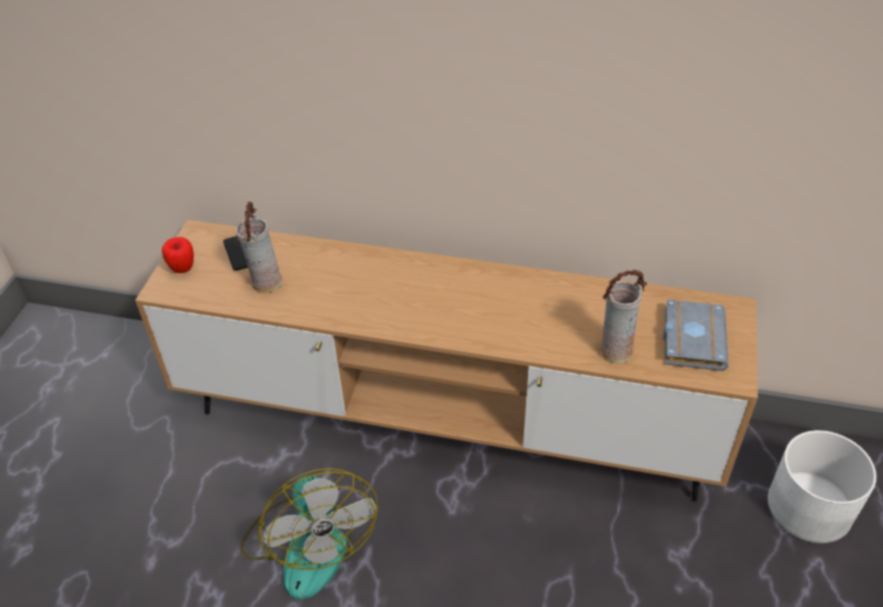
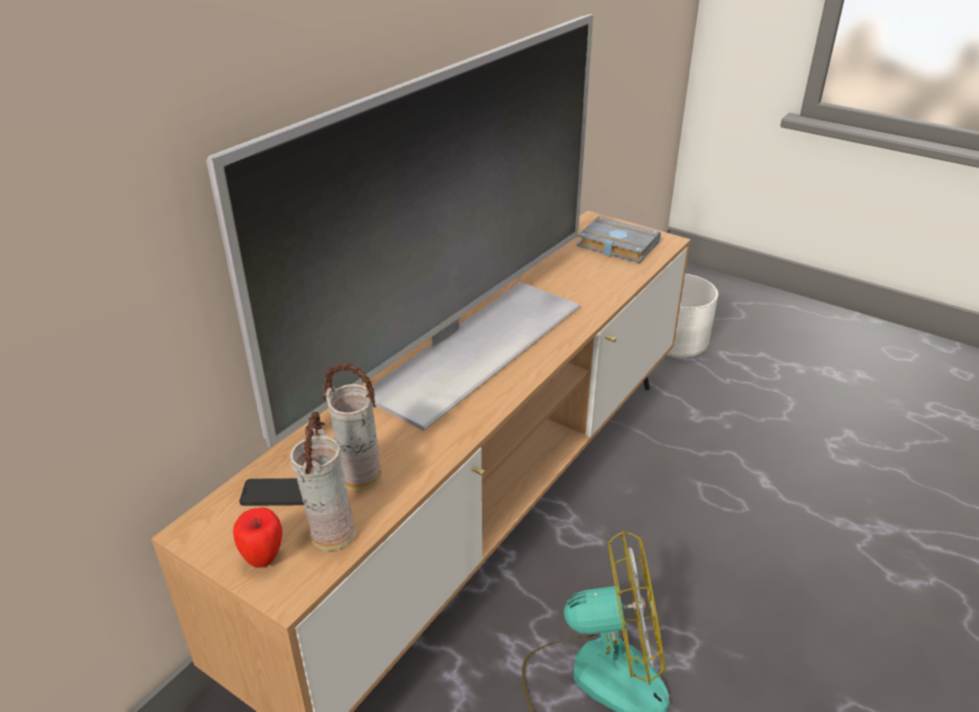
camera: 70 degrees left, 10 degrees down
(445, 289) = (472, 347): none -> television
(615, 350) = (611, 280): vase -> vase (330, 534)

